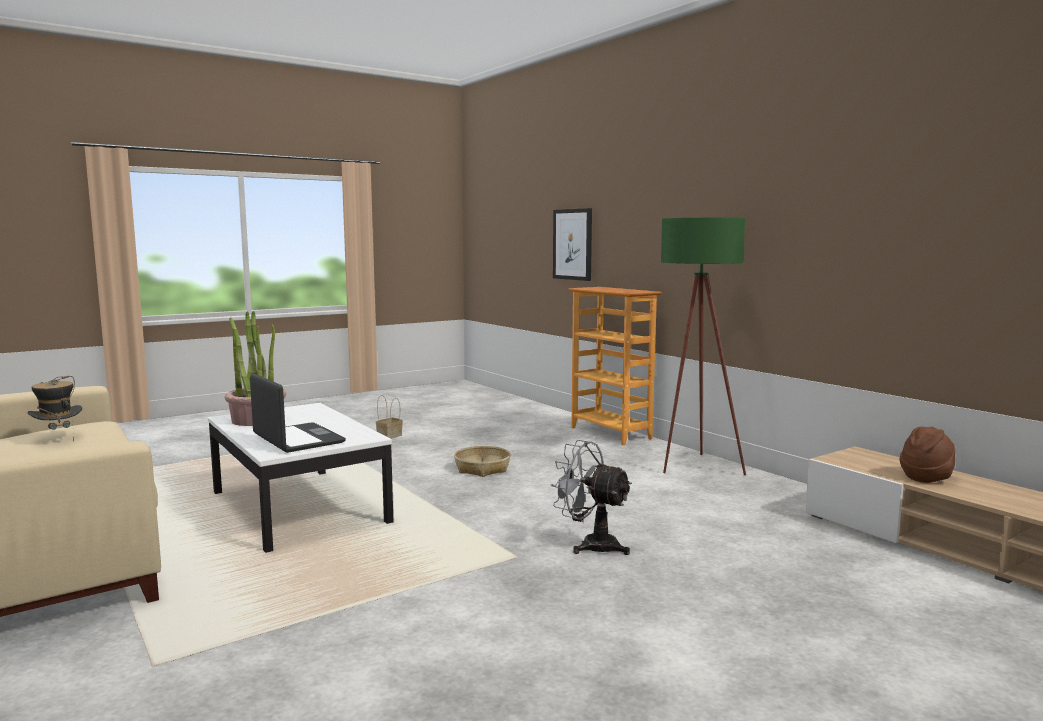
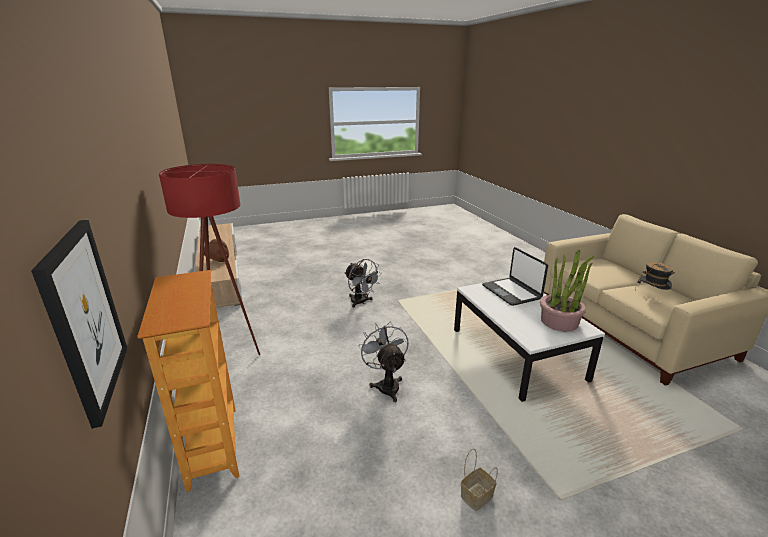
camera: 165 degrees left, 15 degrees up
(482, 468) = (386, 385): basket -> grey fan
(694, 468) = (231, 357): green floor lamp -> red floor lamp

